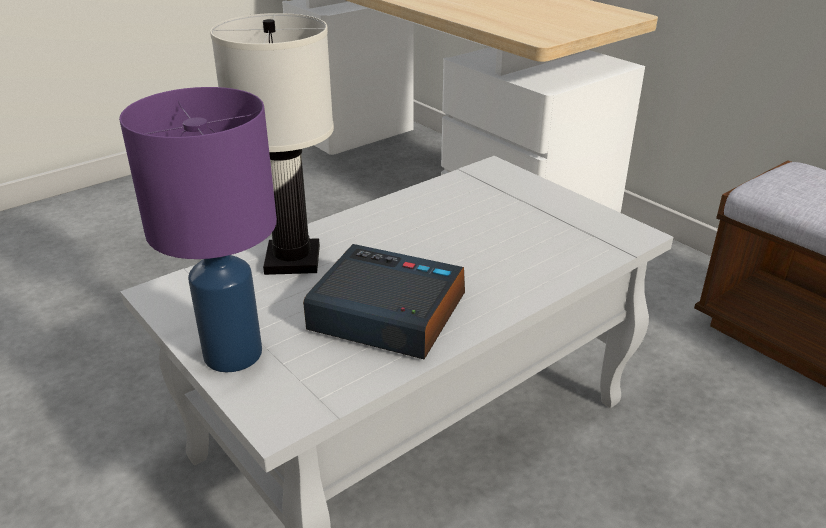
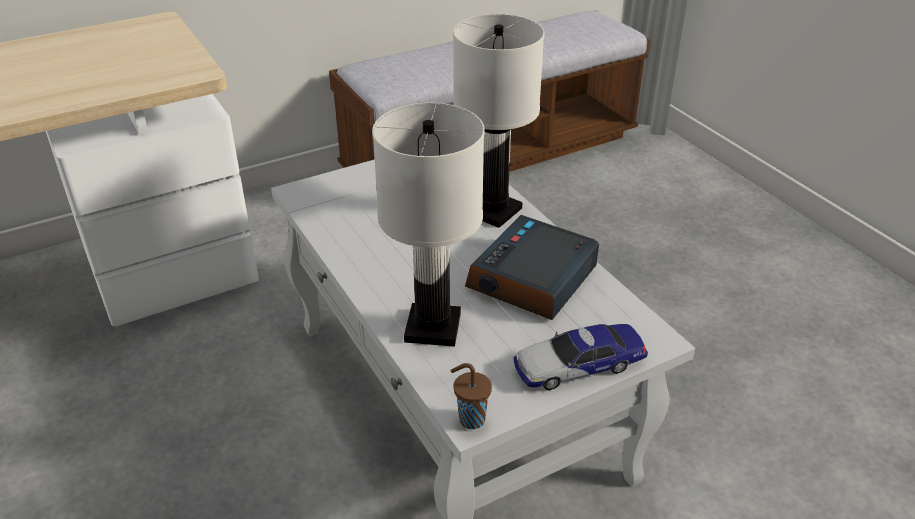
camera: 80 degrees left, 5 degrees up
(159, 292) = (470, 419): none -> brown cup
(232, 355) = (579, 365): purple table lamp -> toy car
(516, 277) = (493, 211): none -> white table lamp

